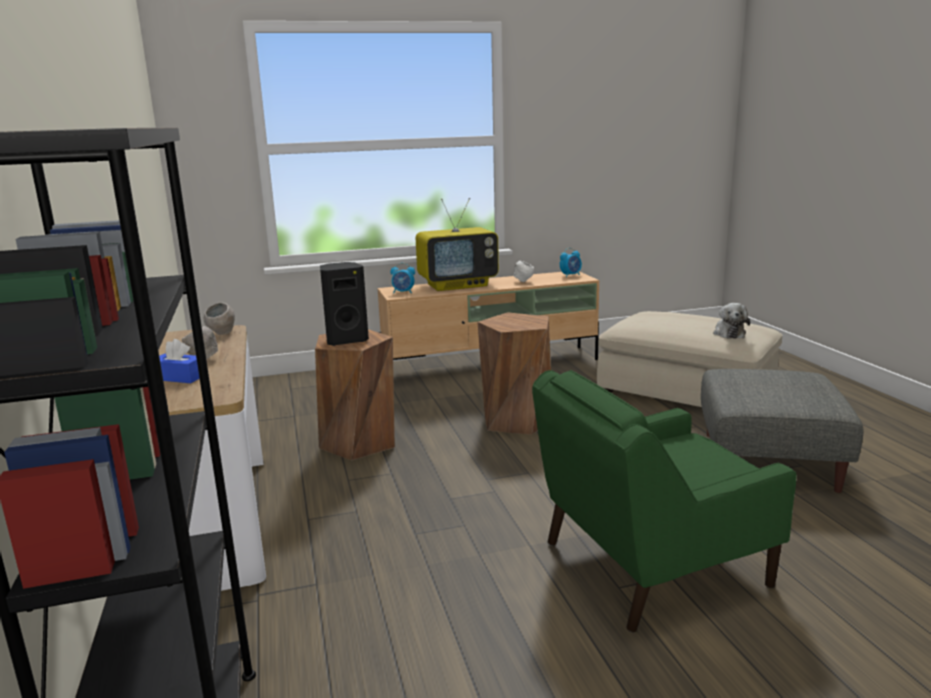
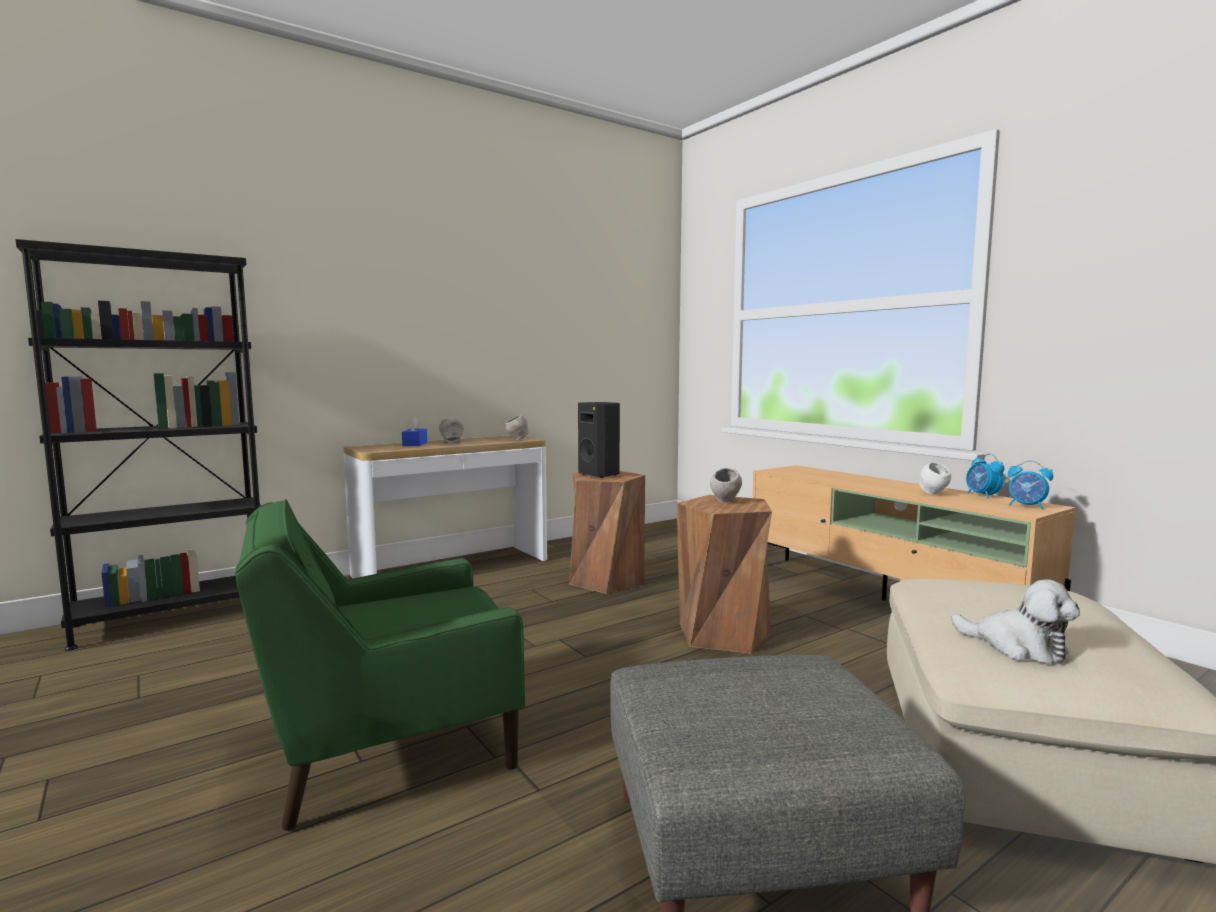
camera: 70 degrees right, 10 degrees down
(403, 292) = (790, 471): alarm clock -> alarm clock (982, 495)
(458, 285) = (858, 479): television -> none
(511, 321) = (725, 502): none -> grey bowl
(650, 565) = (386, 745): green armchair -> green armchair turned 75 degrees counterclockwise
(729, 333) = (1018, 647): plush toy -> plush toy turned 120 degrees counterclockwise

